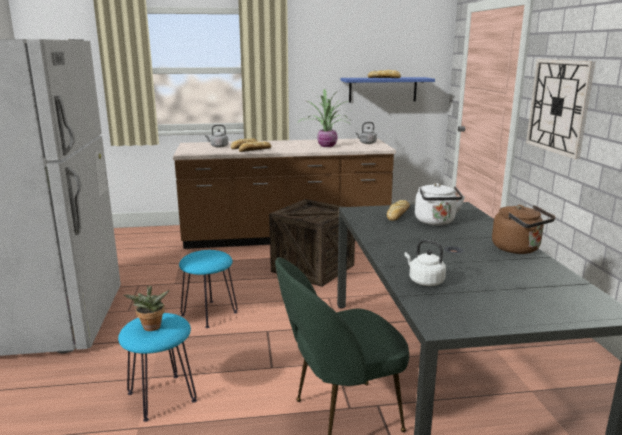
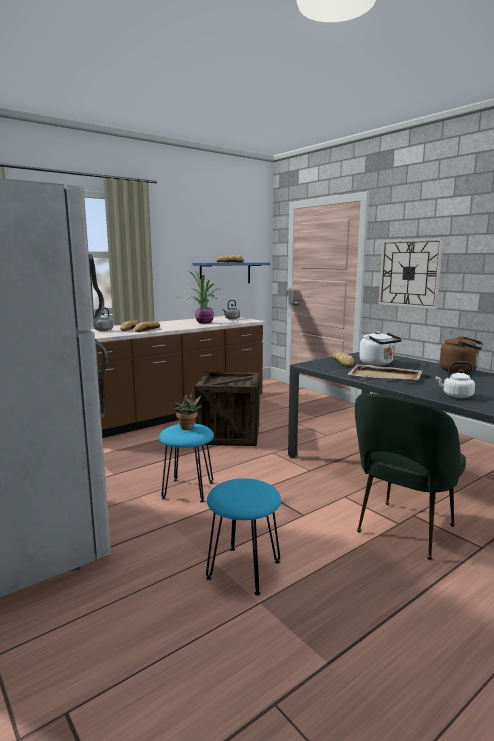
camera: 30 degrees left, 5 degrees down
(151, 328) = (247, 493): potted plant -> potted plant (188, 428)
(405, 239) = (385, 375): none -> beige tray

